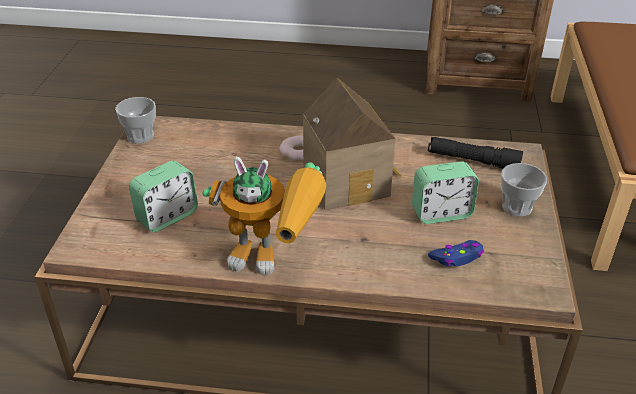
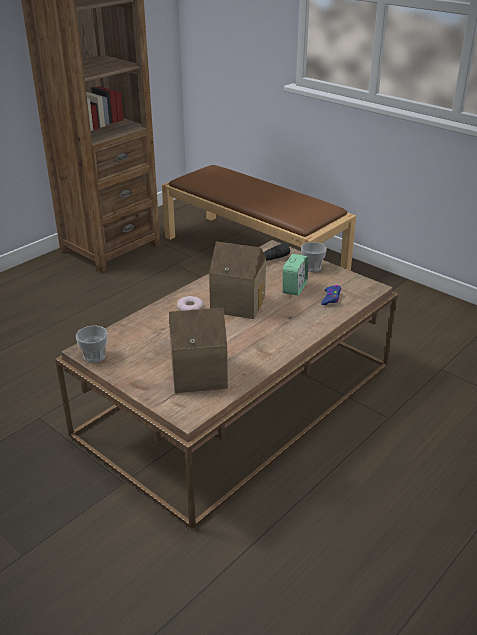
camera: 55 degrees left, 5 degrees down
(167, 217) = (197, 372): alarm clock -> toy house
(274, 258) = (275, 349): toy robot -> none

